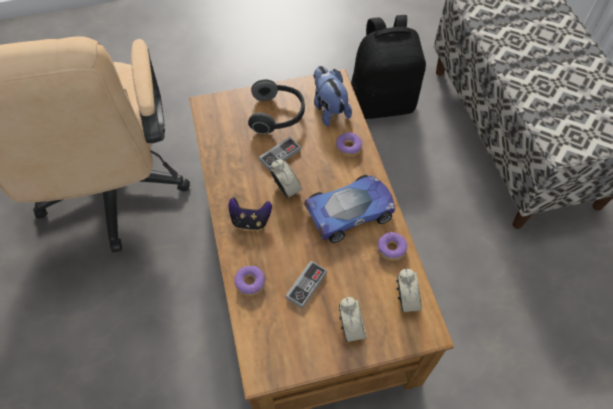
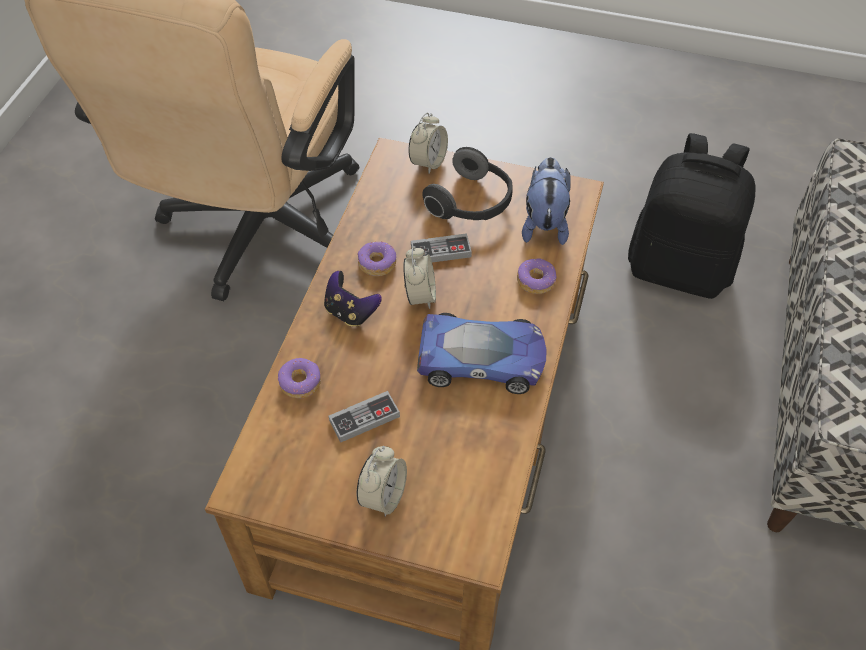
camera: 30 degrees right, 5 degrees down
(391, 249) = (502, 429): donut -> donut (377, 263)
(406, 300) = (477, 500): alarm clock -> alarm clock (428, 162)

